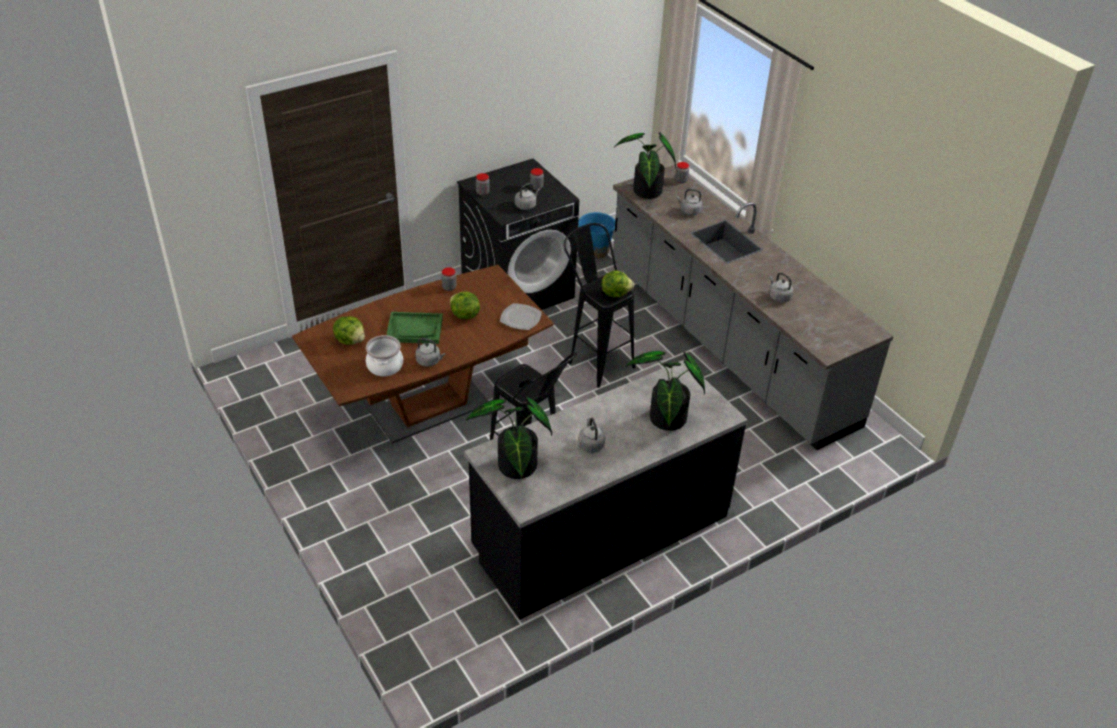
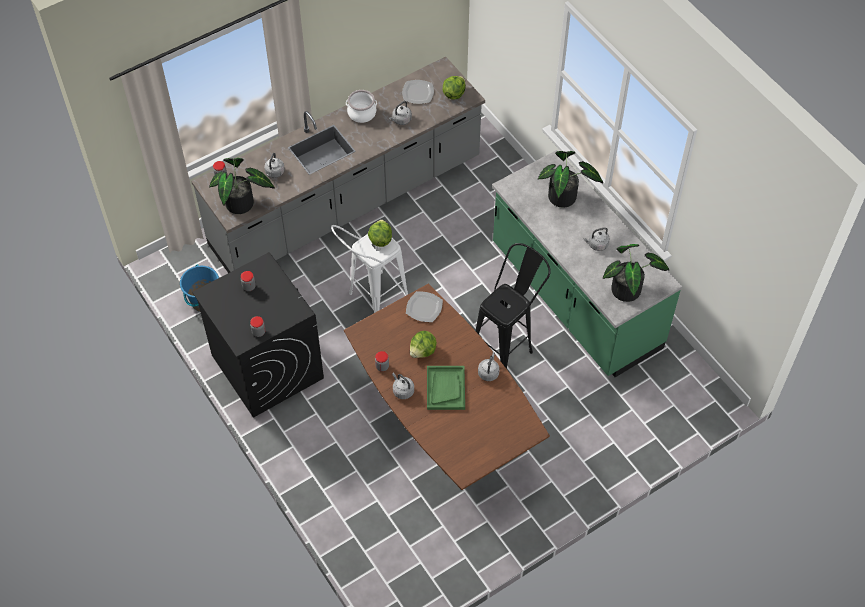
camera: 90 degrees left, 15 degrees up
(350, 340) = (465, 438): lettuce -> lettuce (454, 94)
(385, 366) = (498, 406): cooking pot -> cooking pot (362, 113)
(526, 205) = (281, 294): grey kettle -> grey kettle (402, 390)
(595, 360) = (372, 301): black stool -> white stool
(600, 533) = (574, 297): black counter -> green counter
(824, 311) = (417, 93): none -> plate

